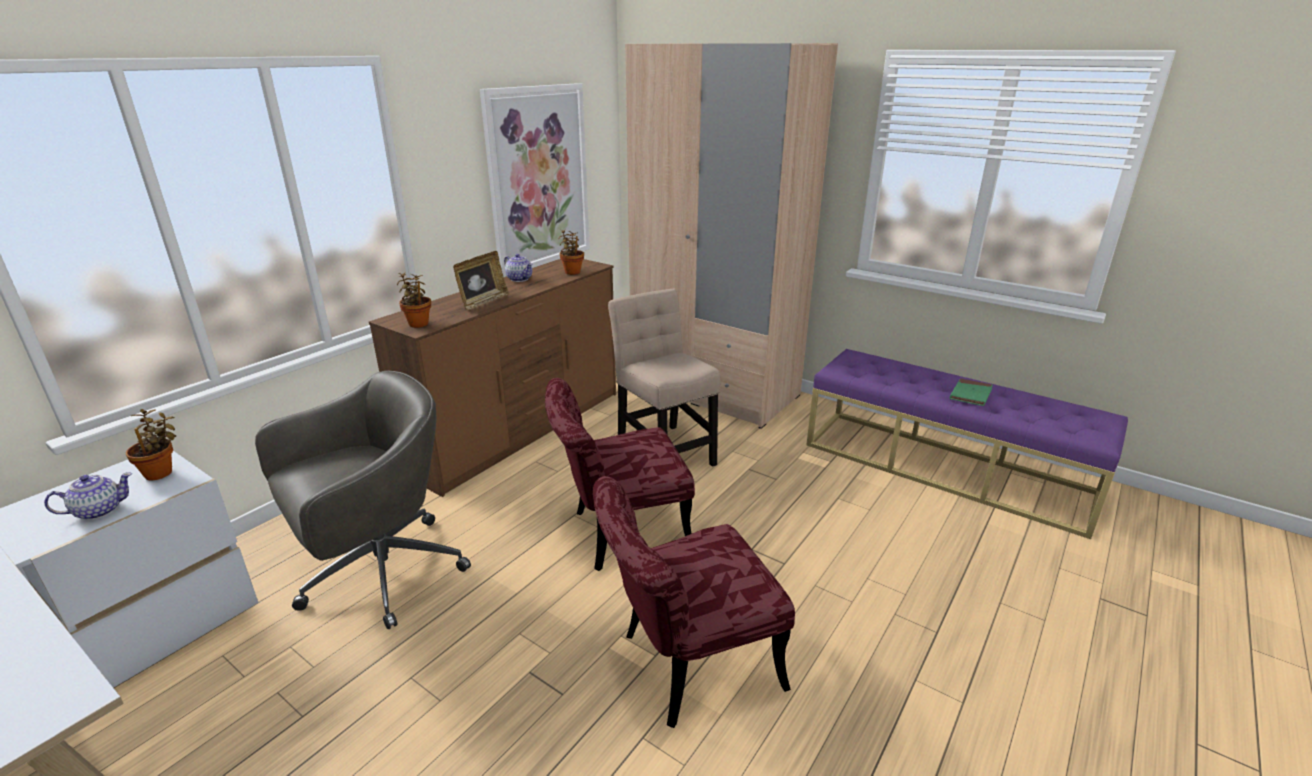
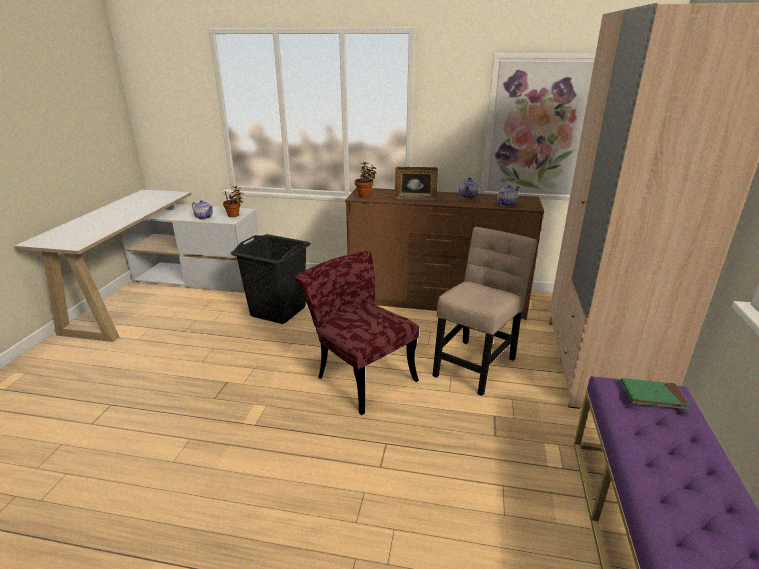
camera: 65 degrees right, 0 degrees up
(379, 573) = (278, 311): grey office chair -> black laundry basket
(572, 272) = (506, 204): potted plant -> teapot
(686, 665) = (250, 441): red chair -> none
(970, 395) = (692, 509): green book -> green book (652, 396)

